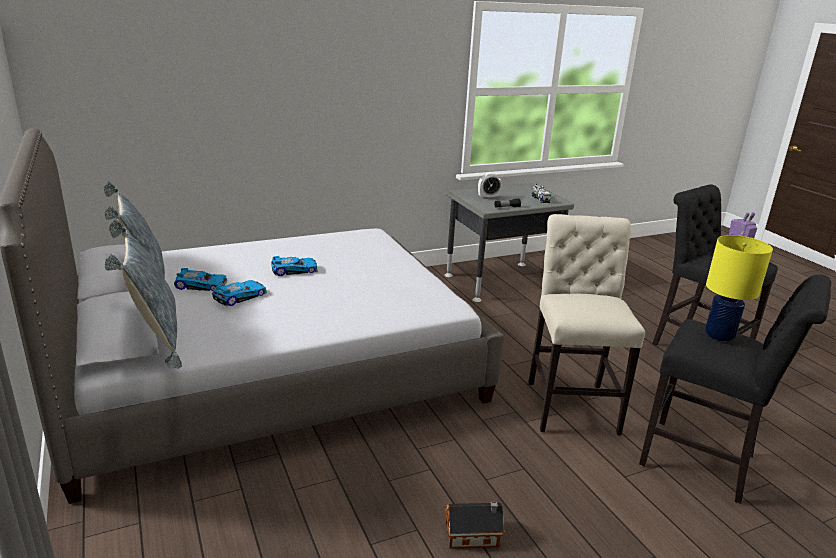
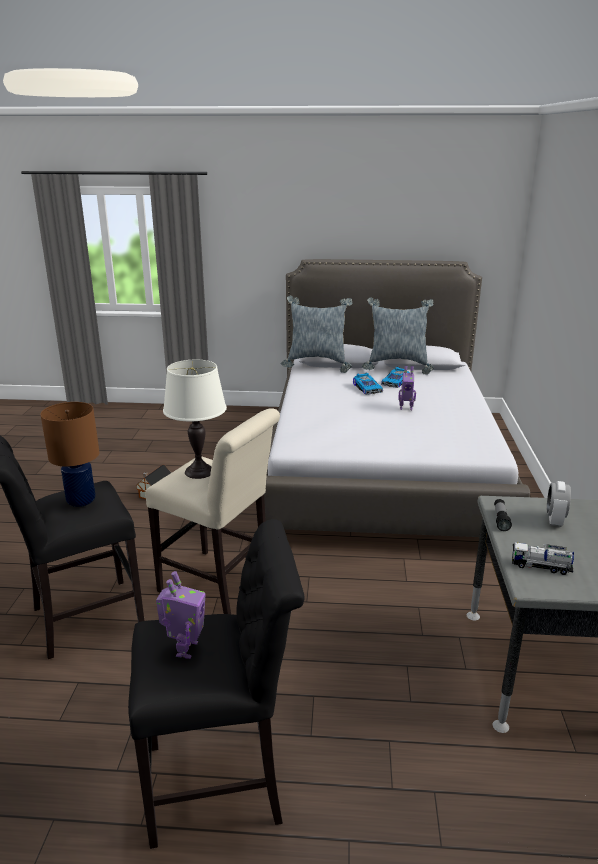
camera: 120 degrees right, 0 degrees up
(294, 269) = (406, 408): toy car -> toy robot
(593, 303) = (199, 471): none -> white table lamp
(718, 336) = (82, 502): yellow table lamp -> brown table lamp

